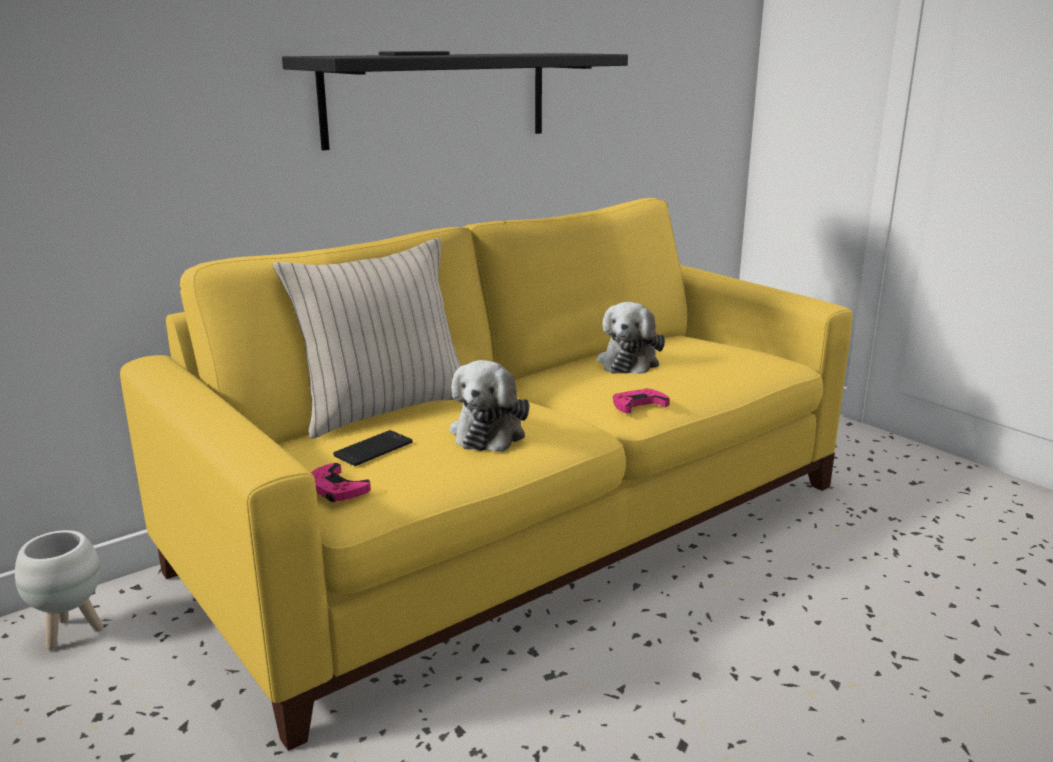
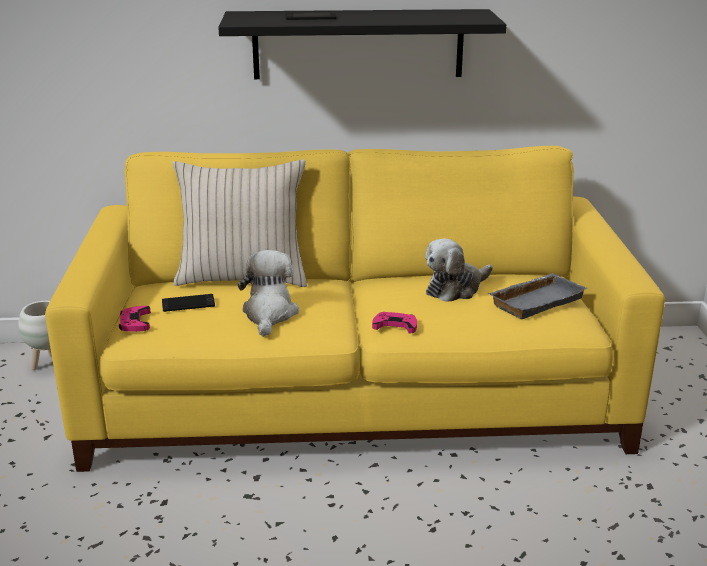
camera: 35 degrees right, 5 degrees up
(490, 432) = (269, 314): plush toy -> plush toy turned 135 degrees clockwise
(718, 352) = (535, 300): none -> grey tray

